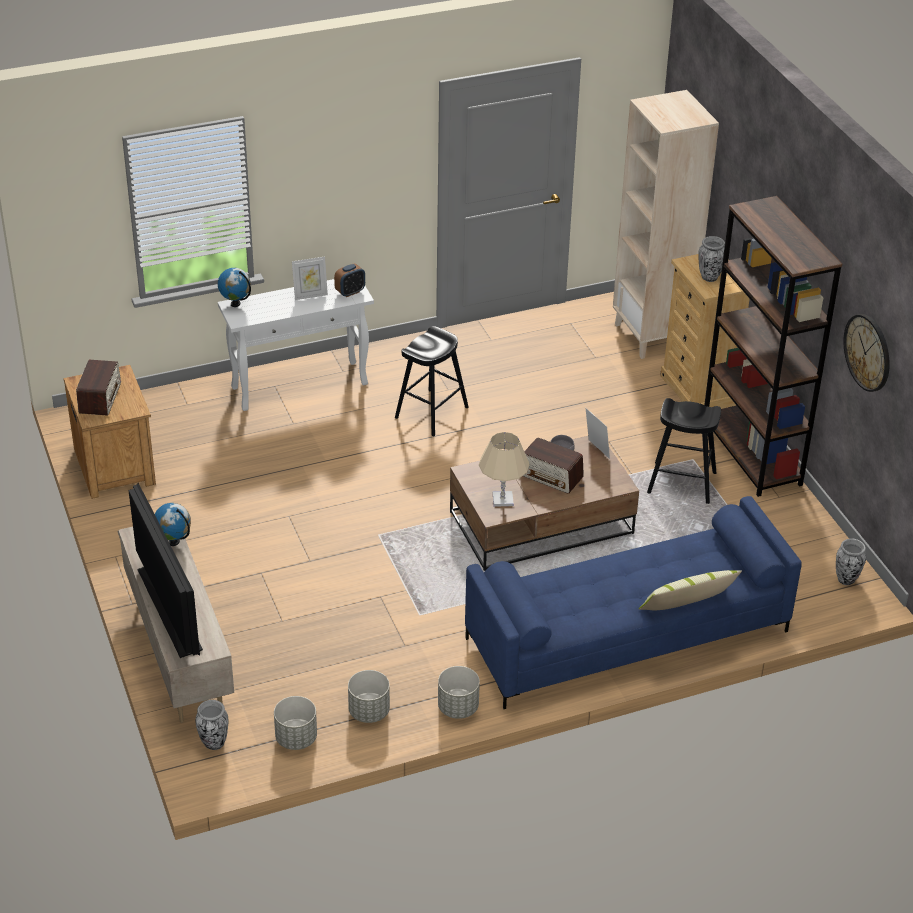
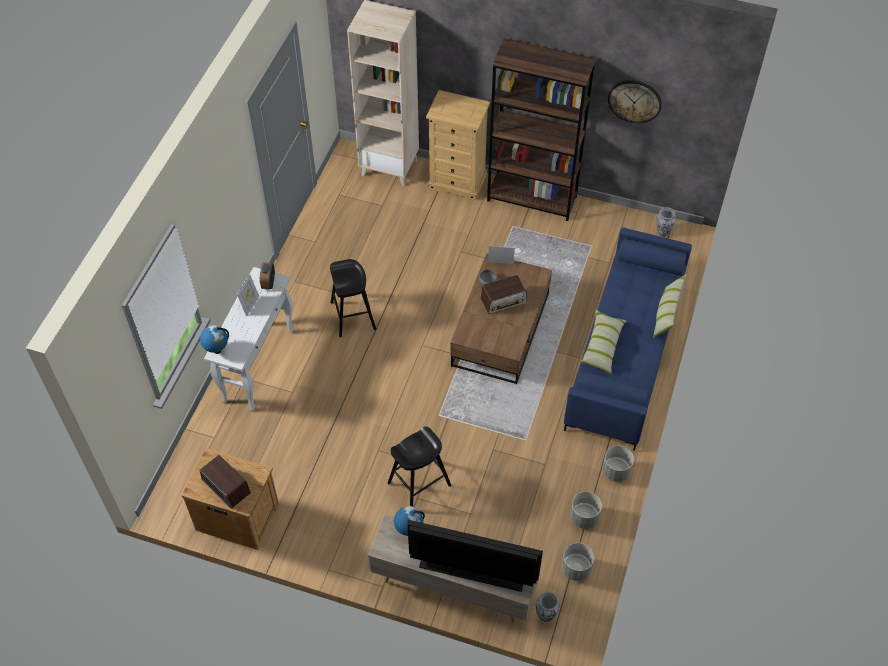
camera: 50 degrees left, 15 degrees up
(502, 499) = (503, 337): beige table lamp -> none
(577, 575) = (602, 346): none -> pillow
(682, 483) = (527, 244): black stool -> black stool (419, 484)
(709, 277) = (460, 112): vase -> none

